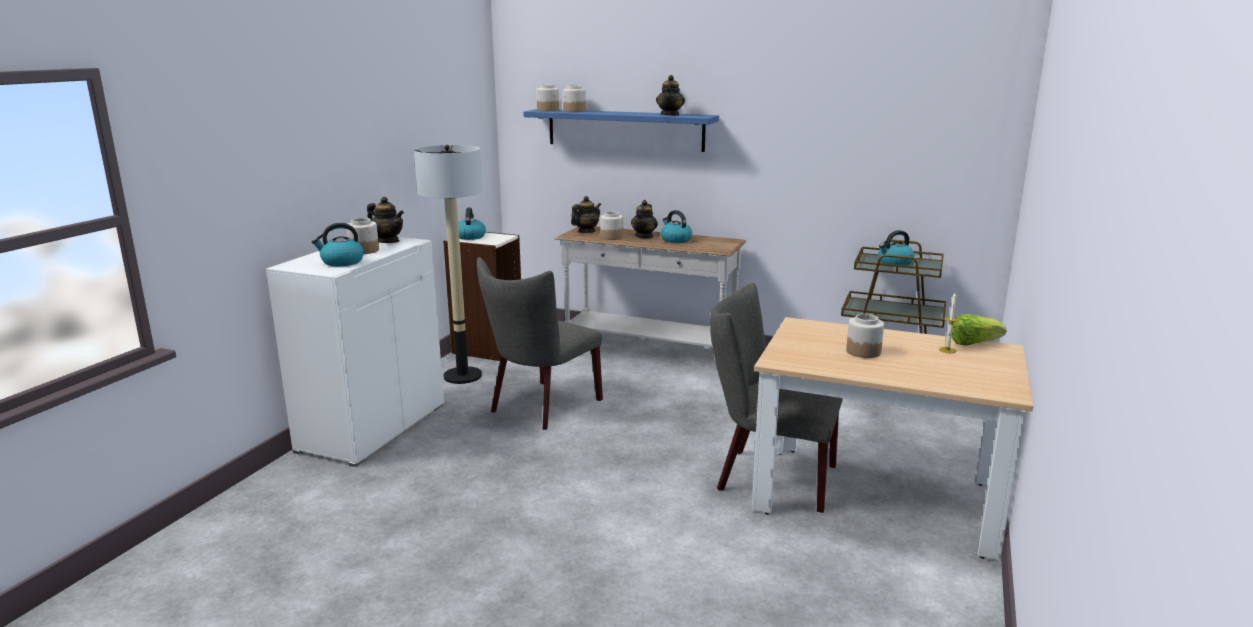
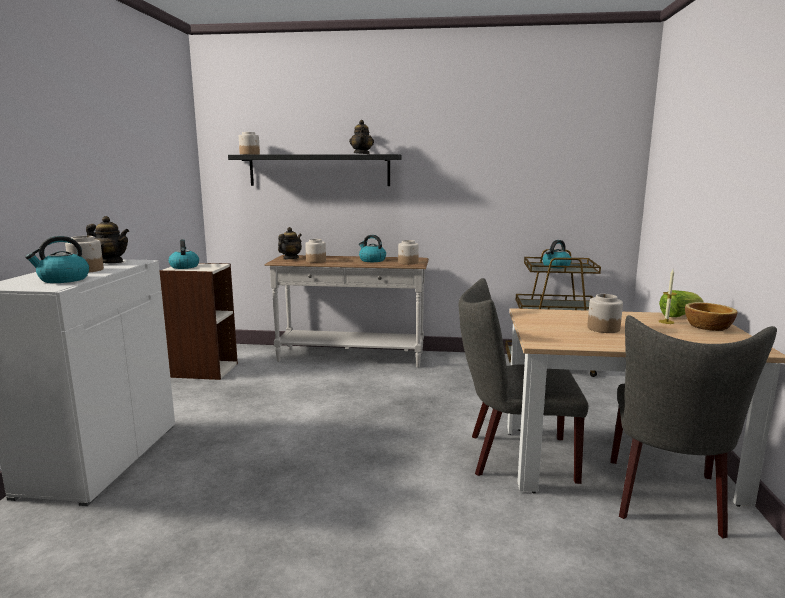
camera: 15 degrees left, 5 degrees down
(463, 376) = (187, 396): floor lamp -> none
(541, 407) = (274, 417): grey chair -> grey chair (666, 500)
(574, 111) = (274, 154): jar -> jar (408, 263)
(625, 129) = (319, 170): blue shelf -> black shelf
(644, 236) = (343, 259): teapot -> none
(988, 360) = (707, 327): none -> bowl

